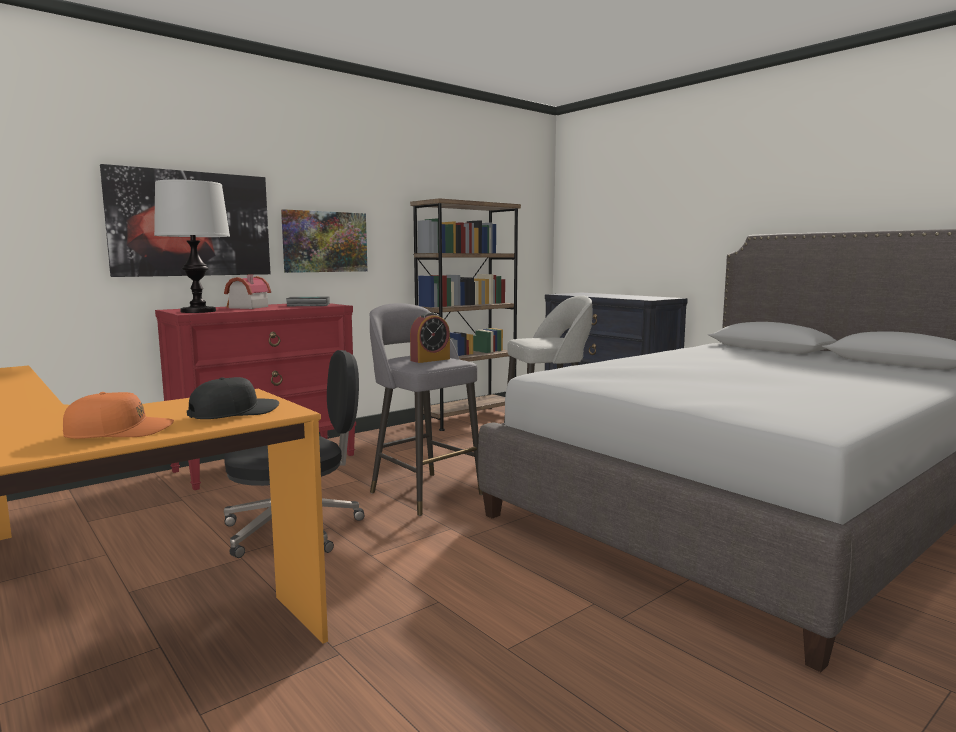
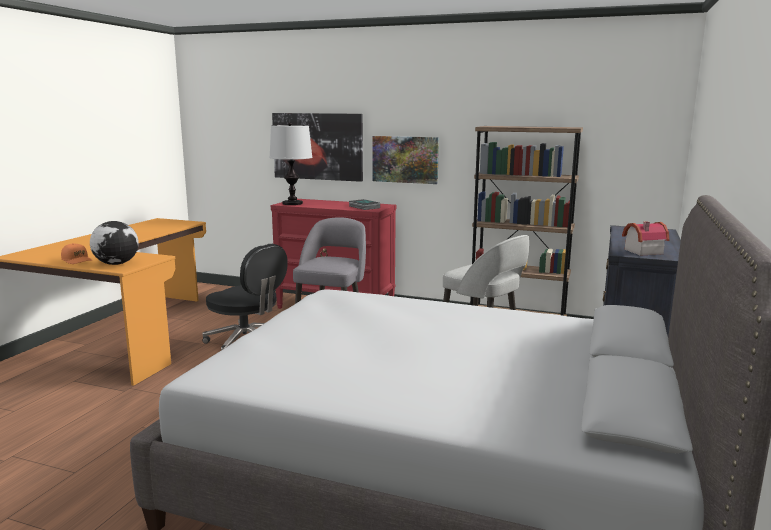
camera: 60 degrees right, 5 degrees up
(234, 412) = (116, 264): black cap -> globe
(246, 307) = (329, 203): toy house -> toy house (641, 251)
(430, 360) = (325, 263): alarm clock -> none

